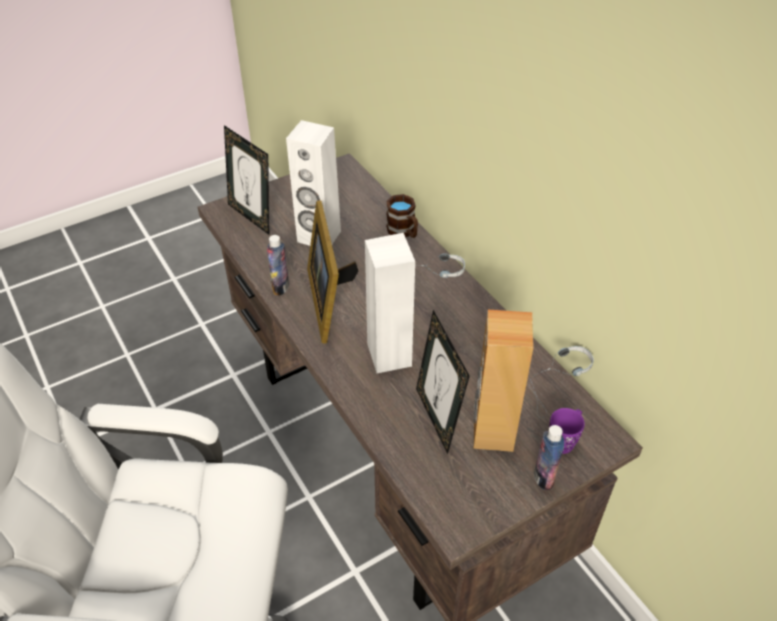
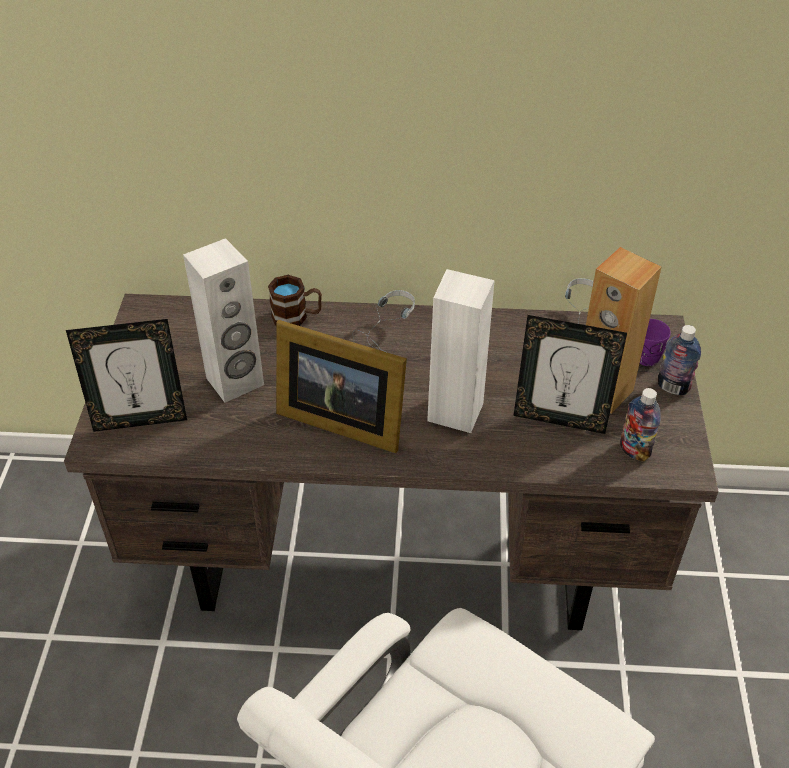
camera: 55 degrees left, 0 degrees up
(280, 287) = (282, 448): bottle -> bottle (634, 451)

